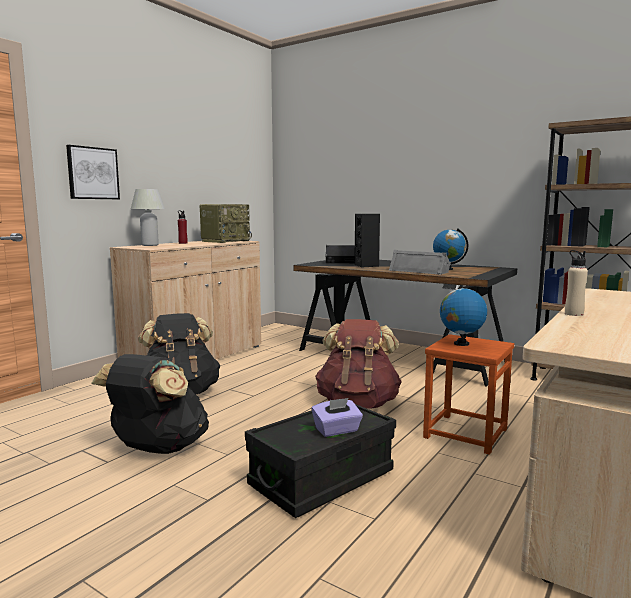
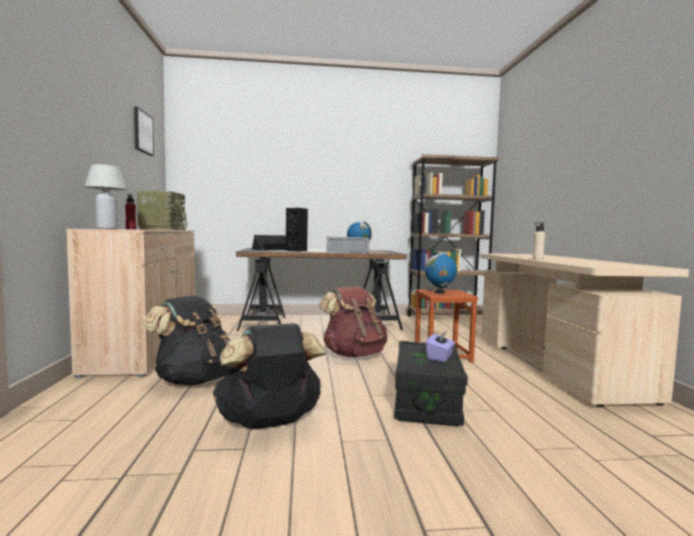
camera: 40 degrees left, 5 degrees down
(93, 173) = (48, 138): picture -> picture (142, 132)

